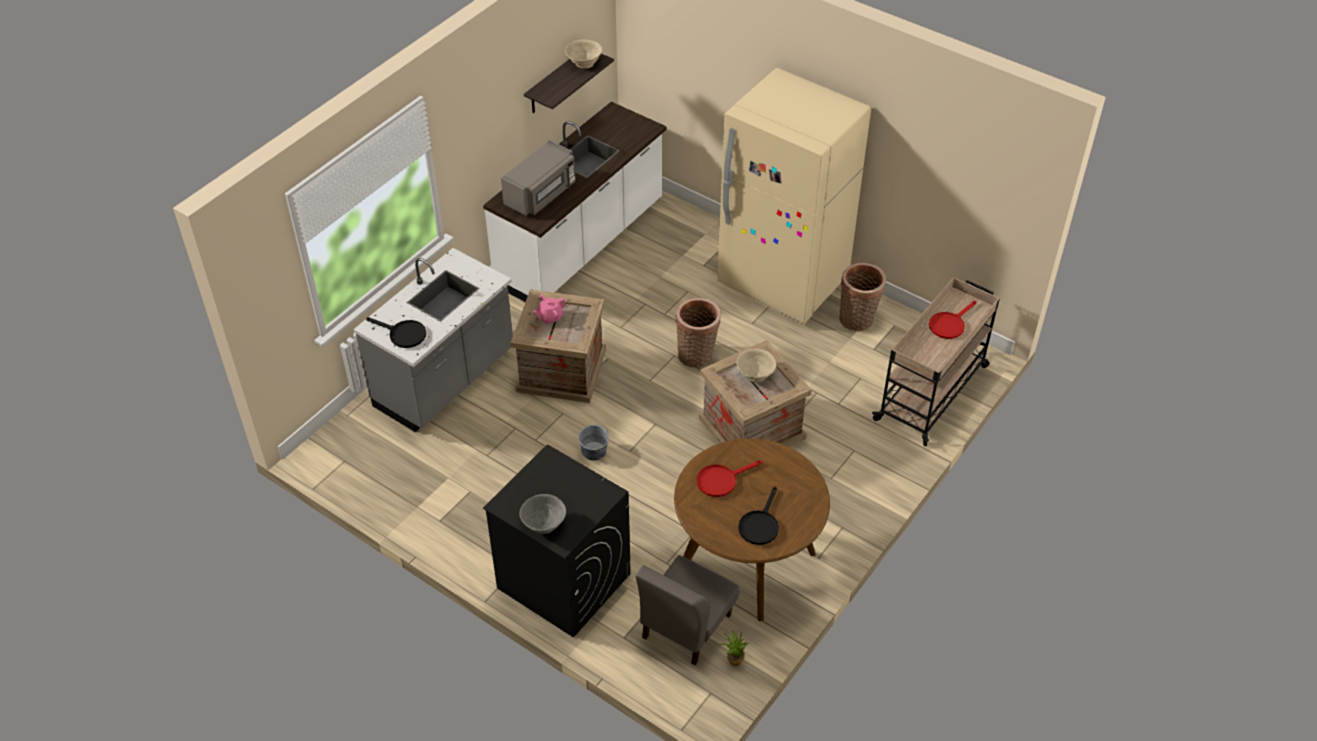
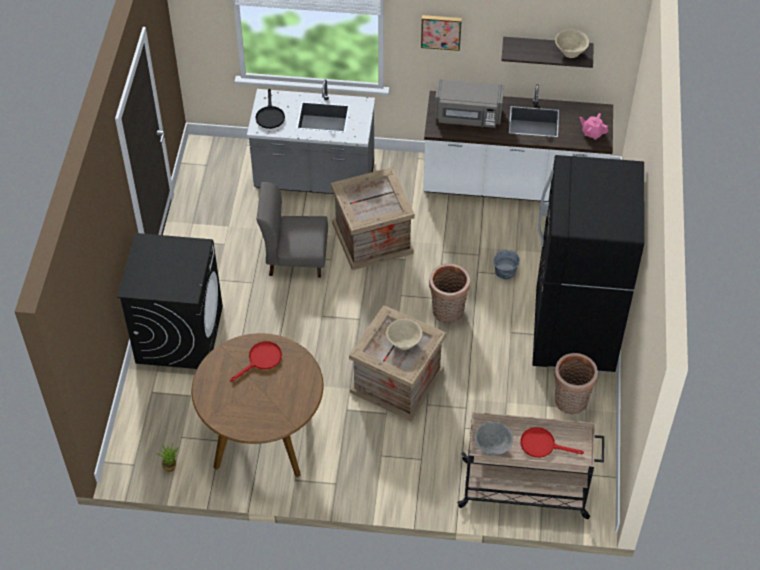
camera: 60 degrees right, 5 degrees up
(477, 128) = (441, 31): none -> picture
(543, 524) = (139, 271): grey bowl -> grey bowl (492, 447)
(550, 317) = (373, 192): pink teapot -> pink teapot (592, 133)
(594, 451) = (307, 295): grey bucket -> grey bucket (505, 271)
(686, 626) = (182, 424): grey chair -> grey chair (295, 258)
(721, 480) = (261, 360): red frying pan -> red frying pan turned 105 degrees clockwise
(760, 524) = (233, 401): black frying pan -> none
(783, 283) = (574, 332): beige fridge -> black fridge

